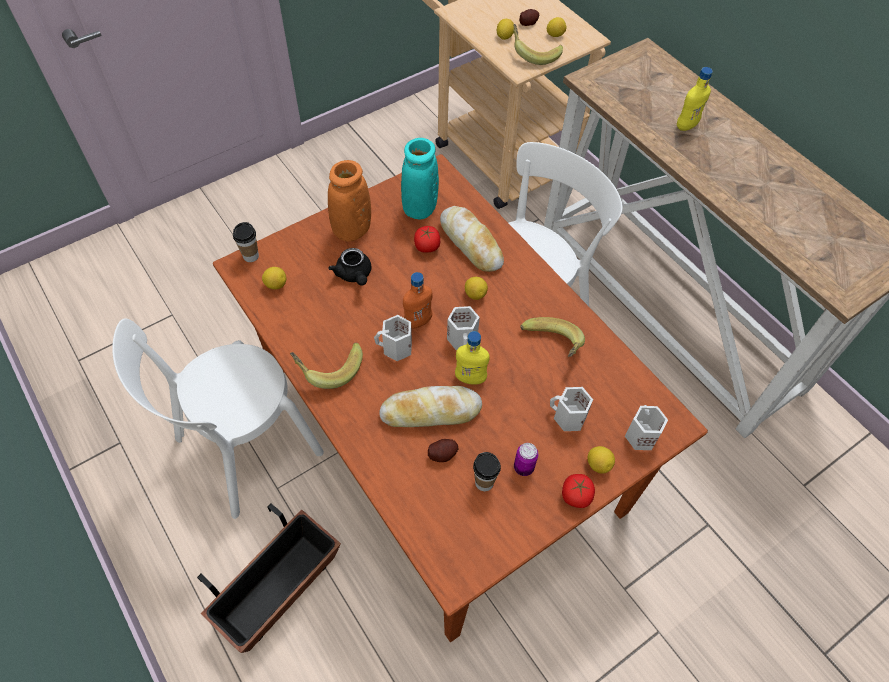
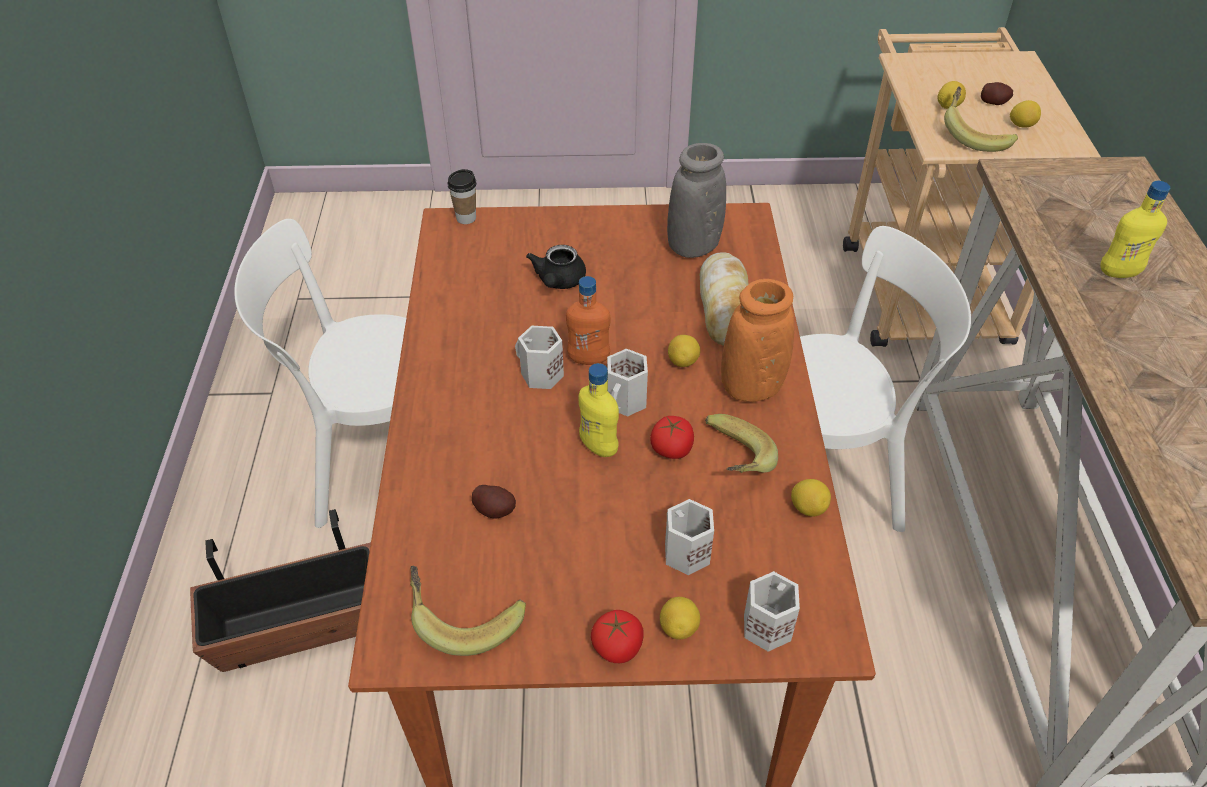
camera: 35 degrees right, 10 degrees down
(276, 285) = (467, 255): lemon -> lemon (808, 508)
(328, 368) = (449, 358): banana -> banana (465, 617)
(352, 230) = (595, 237): orange vase -> orange vase (751, 387)
(419, 208) = (693, 246): turquoise vase -> grey vase
(427, 246) = (667, 288): tomato -> tomato (671, 449)
(430, 411) = (521, 458): bread -> none
(484, 482) = (516, 566): cup -> none
(523, 467) = (579, 577): can -> none

